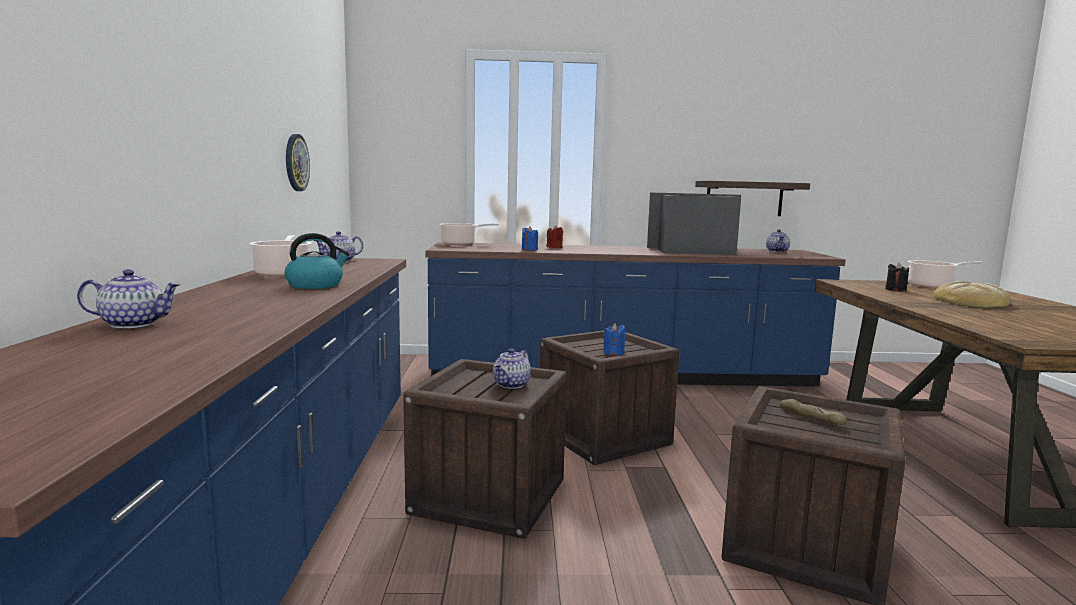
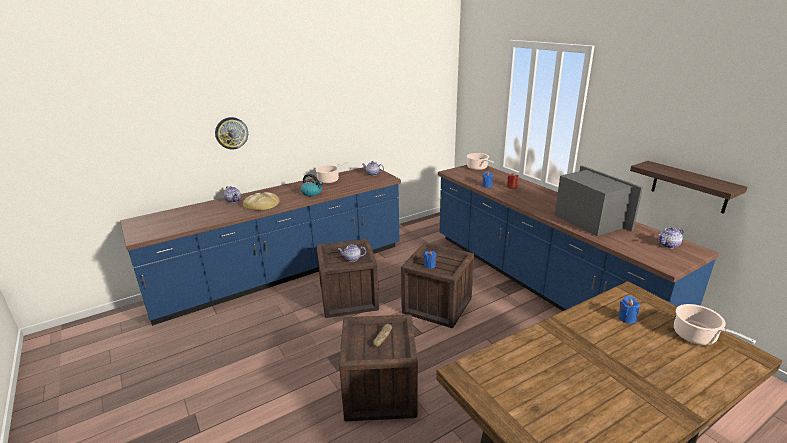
camera: 60 degrees right, 15 degrees up
(296, 162) = (381, 120): wall clock -> wall clock (231, 133)
(895, 290) = (626, 318): black candle -> blue candle
(971, 302) = (619, 355): bread -> bread (262, 204)

